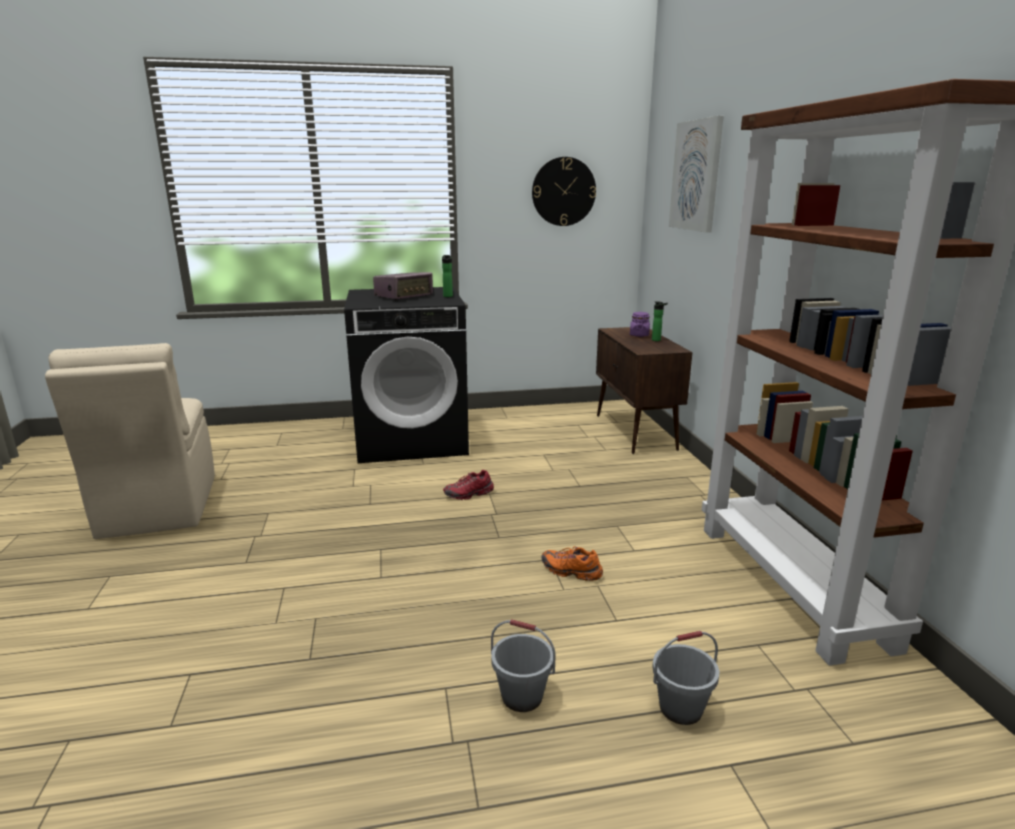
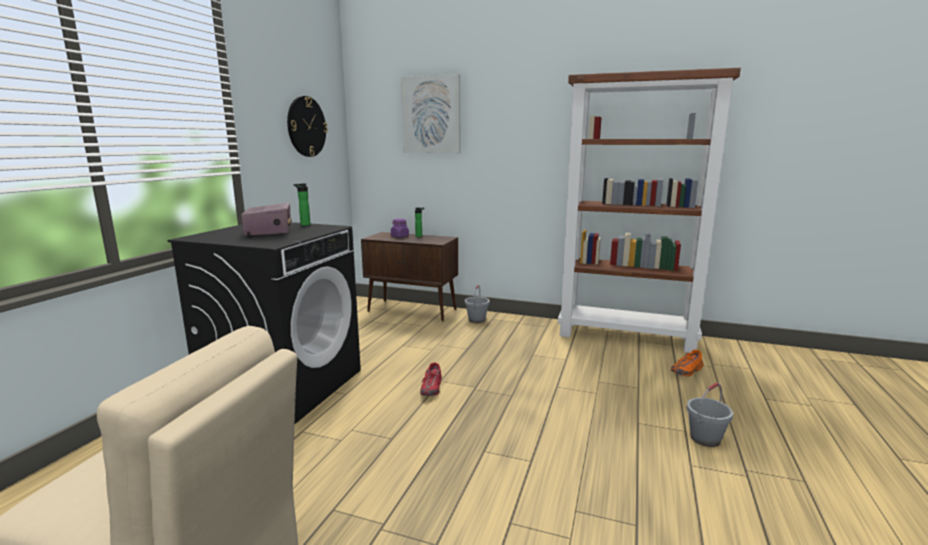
camera: 60 degrees left, 5 degrees down
(571, 572) = (577, 384): orange shoe -> orange shoe (687, 371)
(680, 708) = (722, 396): grey bucket -> grey bucket (476, 320)

